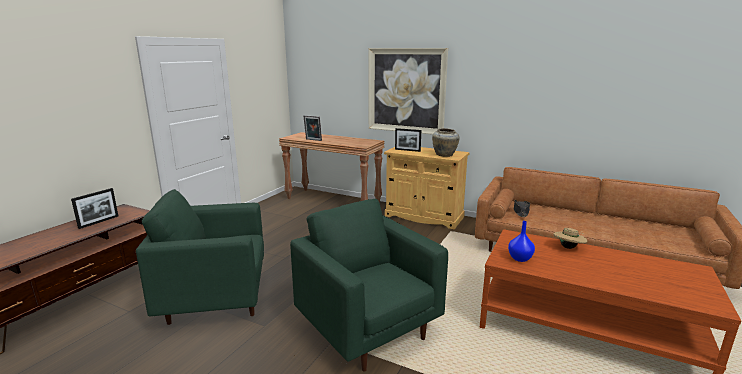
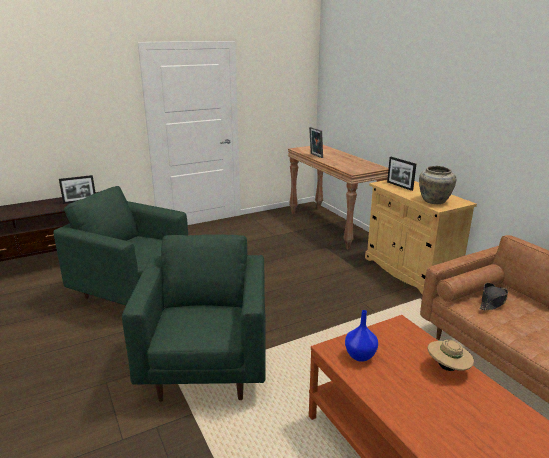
camera: 35 degrees right, 5 degrees up
(406, 90) = (419, 110): picture -> none

